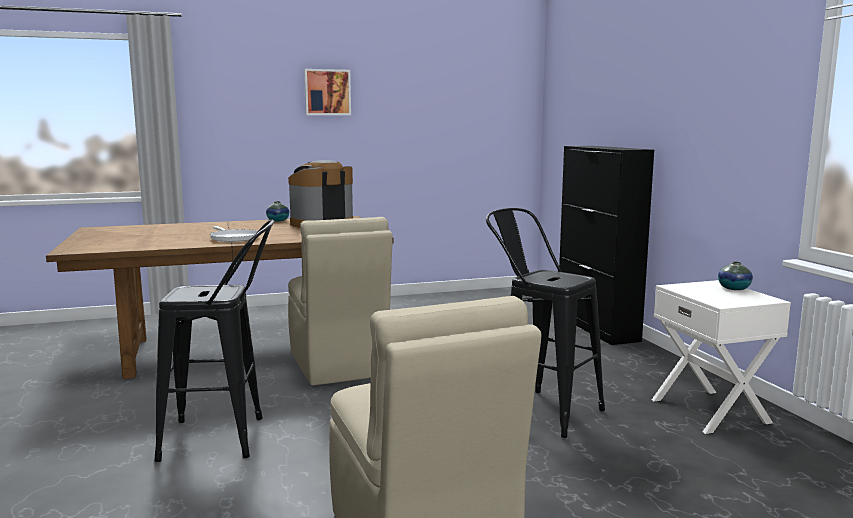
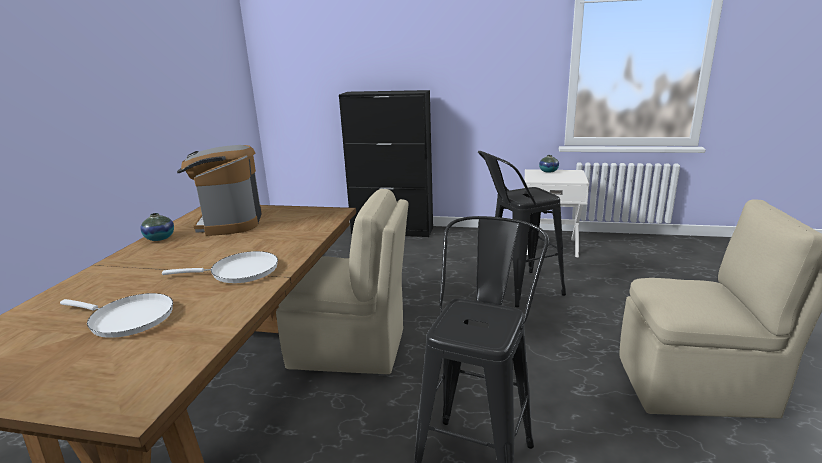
camera: 60 degrees left, 10 degrees up
(158, 236) = (128, 319): none -> white frying pan
(327, 92) = (87, 58): picture -> none

